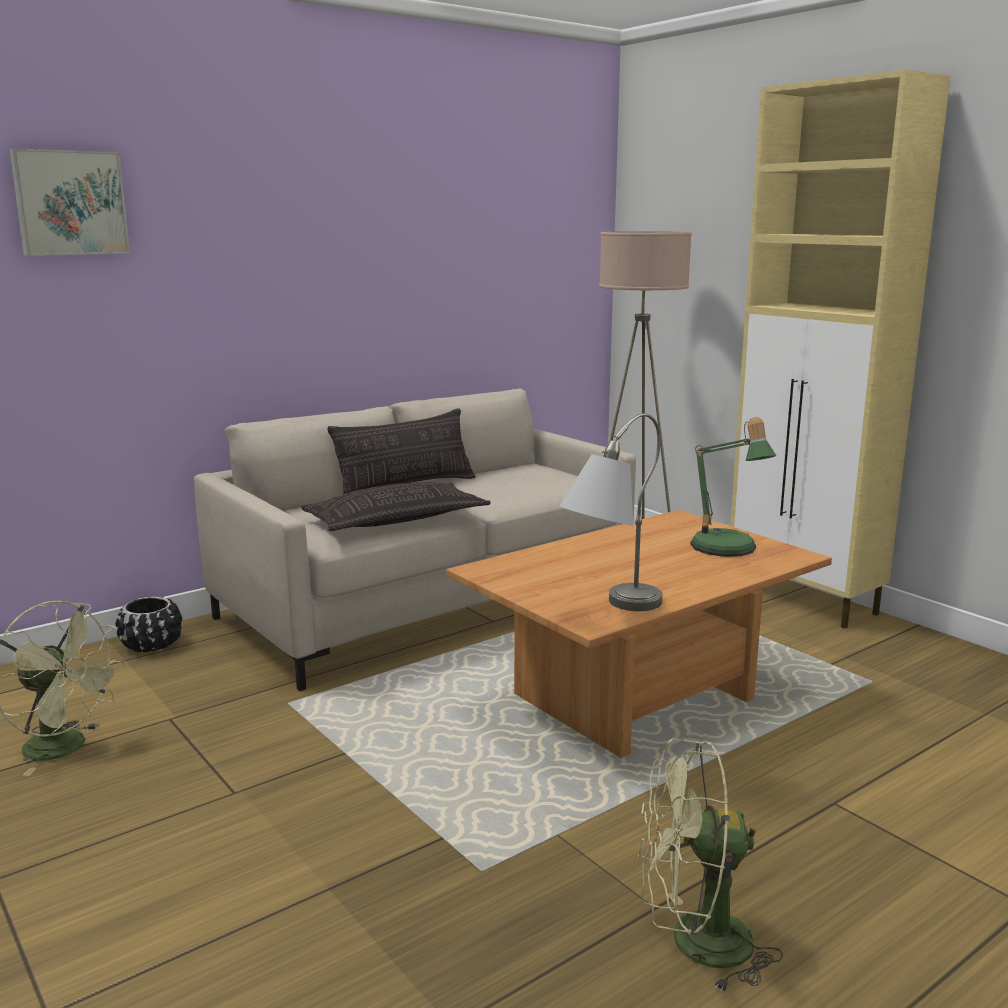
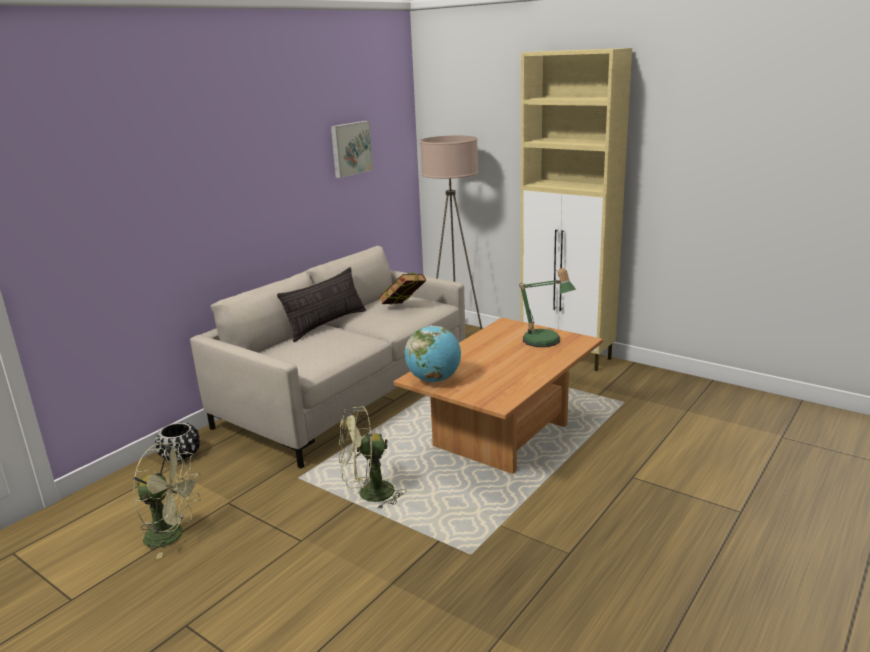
camera: 15 degrees left, 5 degrees up
(70, 203) = (93, 168): picture -> picture (350, 148)
(396, 520) = (338, 350): pillow -> none
(510, 576) = (434, 380): none -> globe
(532, 481) = (403, 308): none -> book
(609, 610) = (504, 393): grey table lamp -> none
(694, 944) = (597, 567): green fan -> green fan (368, 495)

